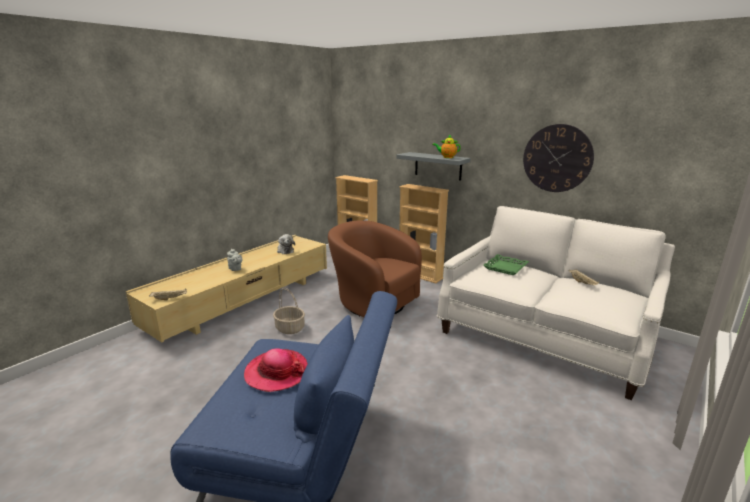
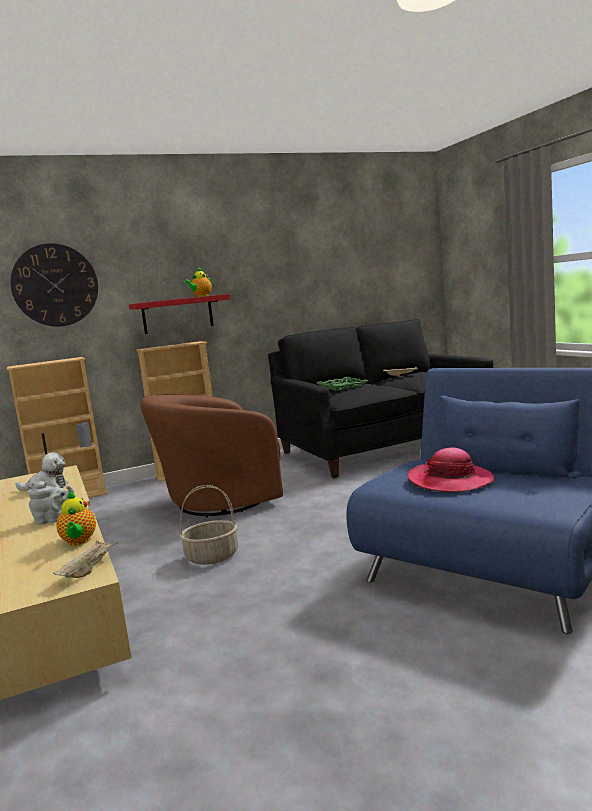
camera: 60 degrees left, 10 degrees down
(205, 285) = (79, 542): none -> teapot
(438, 166) = (177, 314): grey shelf -> red shelf
(544, 335) = (384, 446): white sofa -> black sofa
(557, 158) = (311, 277): wall clock -> wall clock (55, 285)

